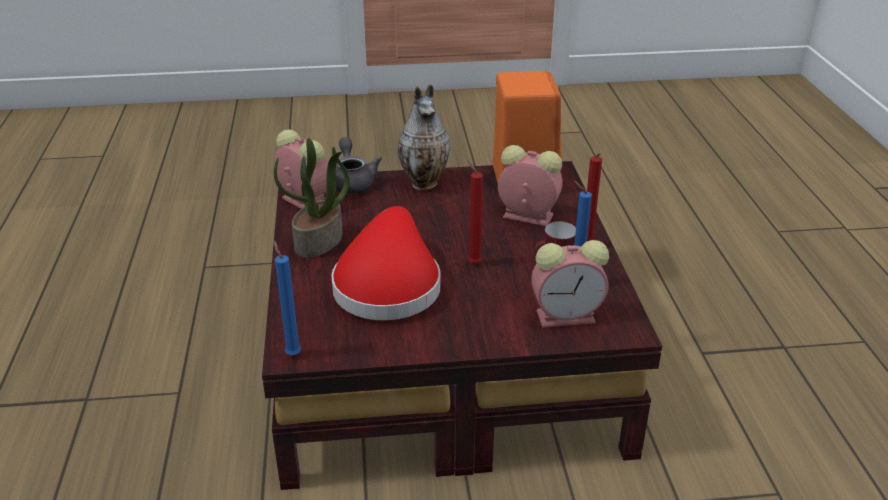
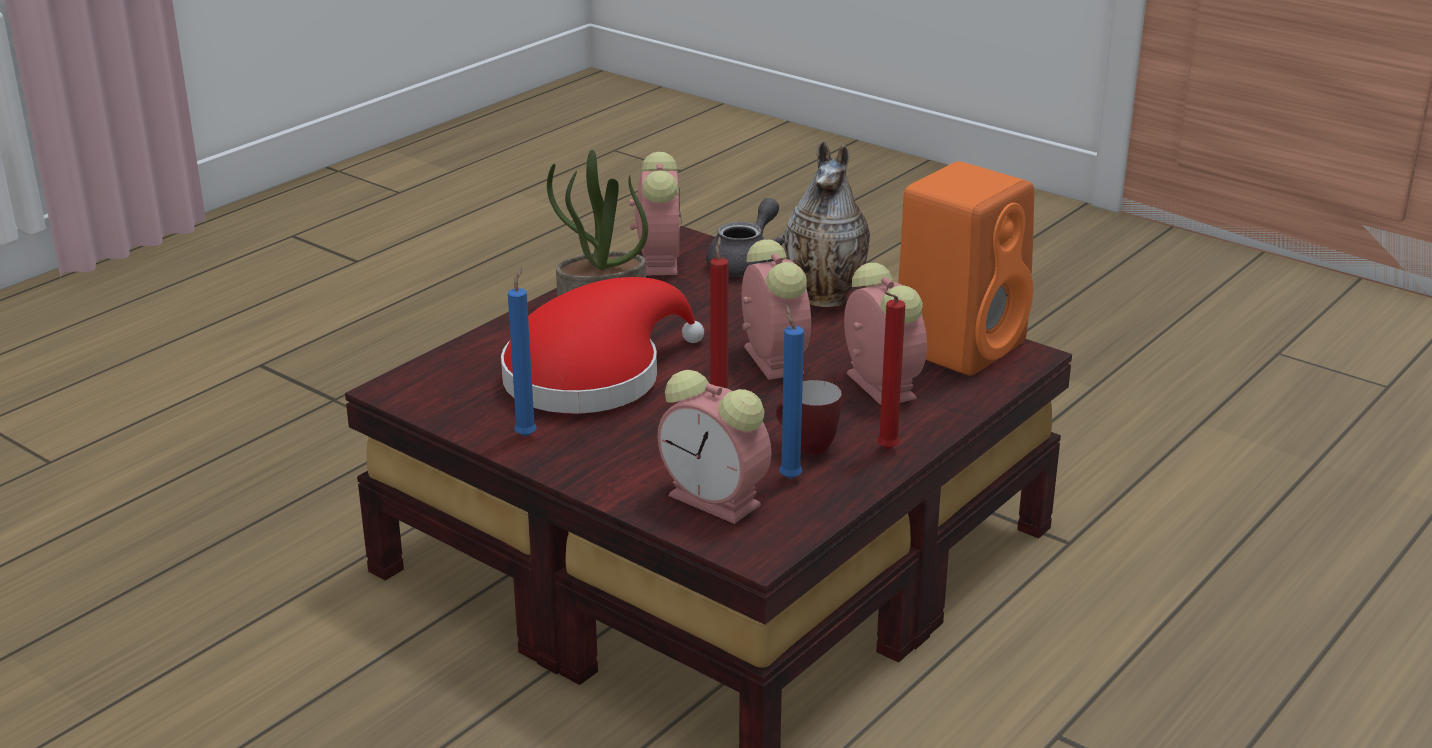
camera: 45 degrees right, 5 degrees down
(292, 353) = (398, 389): blue candle -> blue candle (527, 434)
(456, 227) = (771, 358): none -> alarm clock

